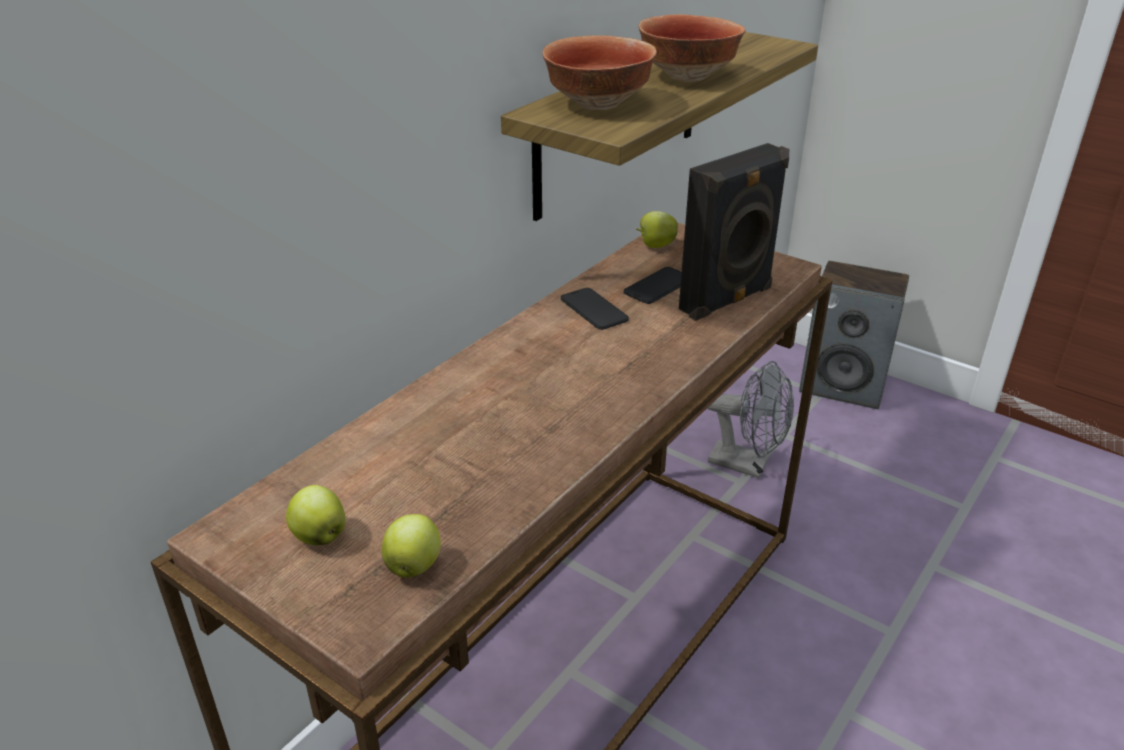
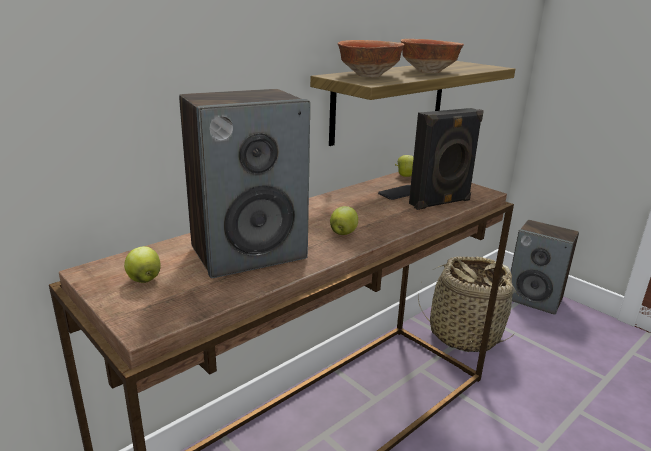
camera: 10 degrees right, 10 degrees down
(414, 565) = (192, 300): apple -> apple (343, 233)
(463, 452) = (249, 252): none -> speaker
(594, 309) = (357, 199): phone -> none
(747, 465) = (464, 334): grey fan -> basket

